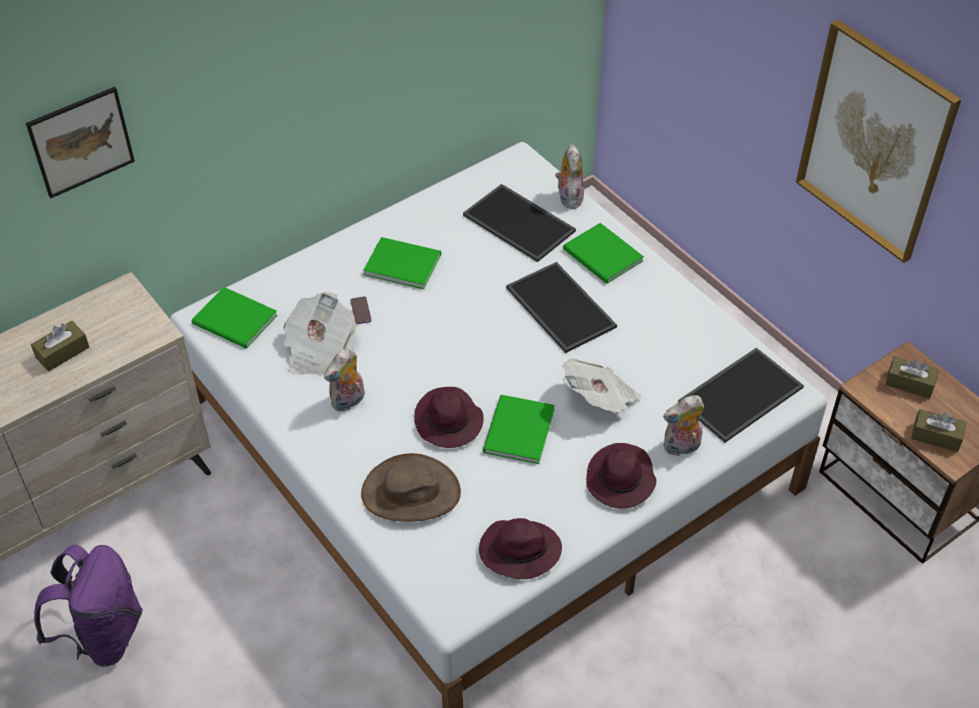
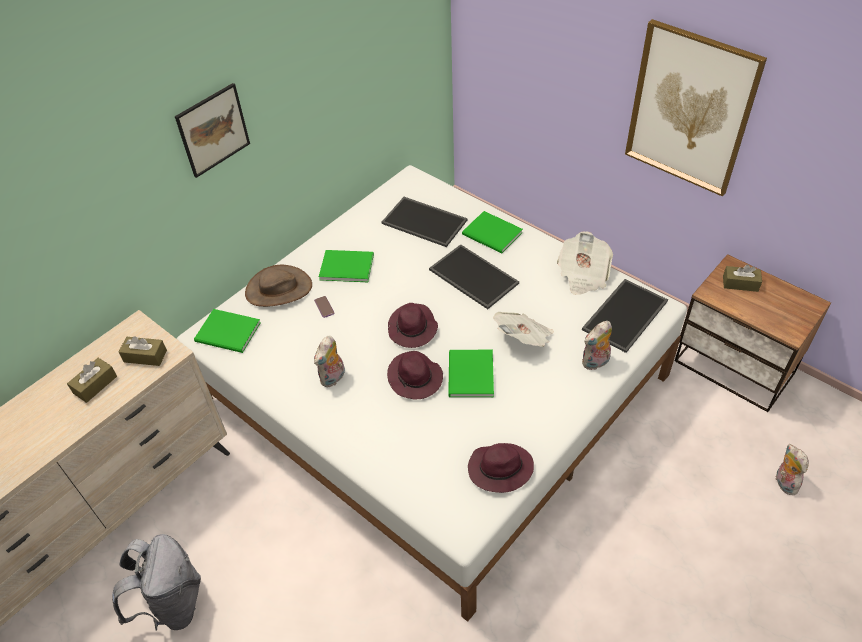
camera: 10 degrees left, 0 degrees up
(81, 141) = (78, 208): picture -> picture (213, 130)
(104, 635) = (173, 603): purple backpack -> grey backpack
(318, 349) = (299, 343): newspaper -> newspaper (582, 275)
(410, 493) = (401, 440): brown hat -> brown hat (278, 289)
(568, 197) = (455, 197): plush toy -> plush toy (783, 482)
(620, 480) = (559, 397): purple hat -> purple hat (412, 329)
(936, 436) = (773, 318): brown tissue box -> brown tissue box (145, 356)

